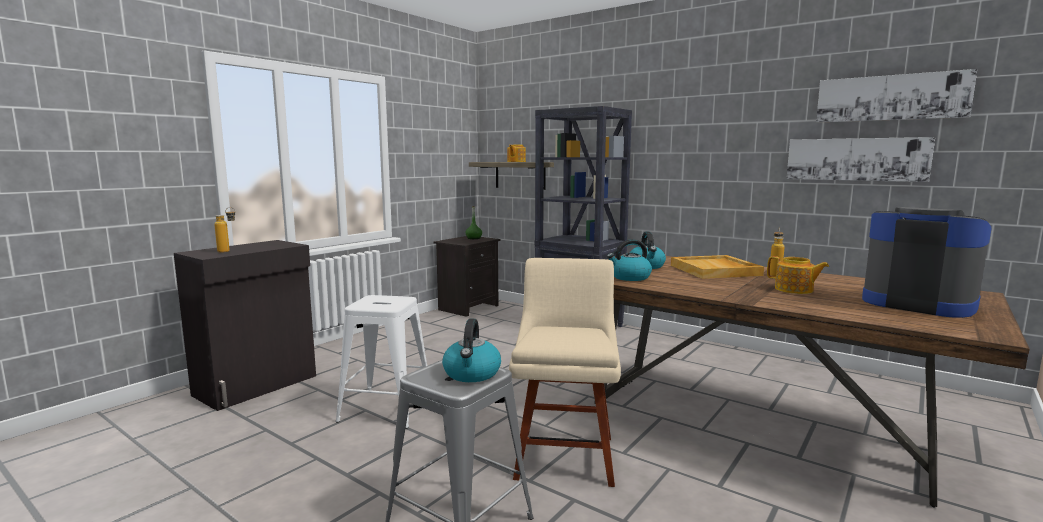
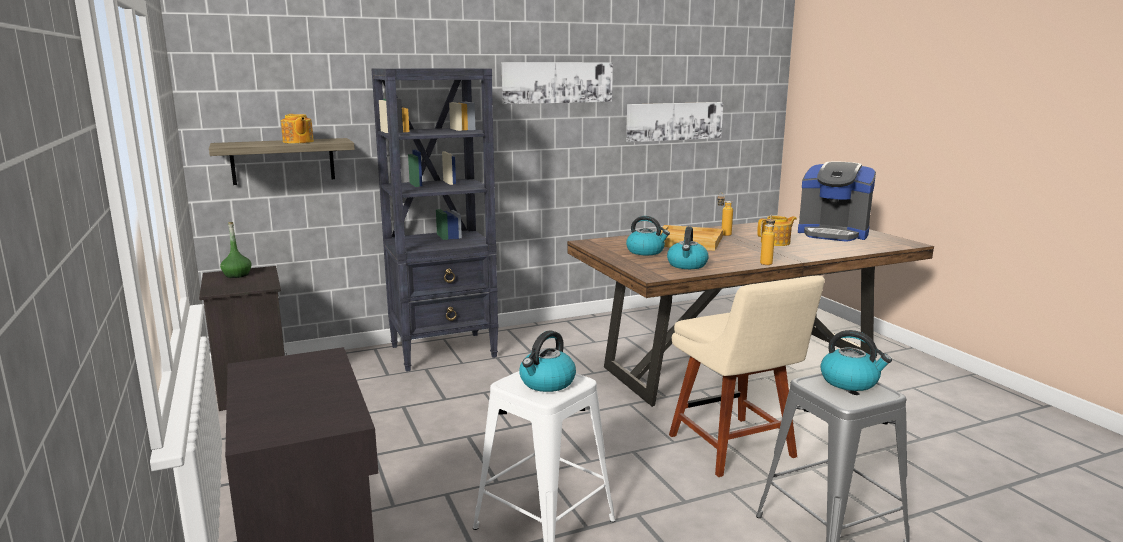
camera: 60 degrees left, 5 degrees up
(228, 251) = (311, 405): bottle -> bottle (766, 262)
(380, 302) = (547, 383): none -> kettle
(565, 453) = (735, 449): beige chair -> beige chair turned 150 degrees counterclockwise
(890, 98) = (694, 68): picture -> picture (557, 82)
(917, 303) = (833, 233): coffee machine -> coffee machine turned 135 degrees counterclockwise

